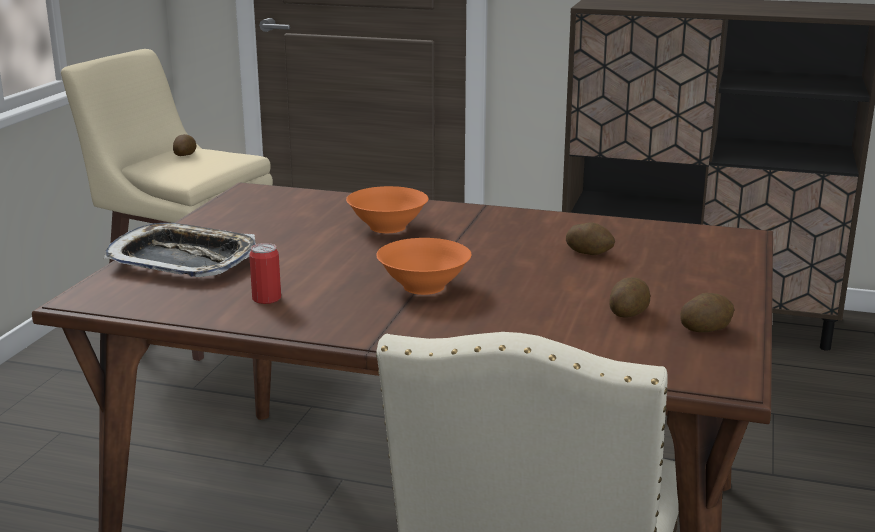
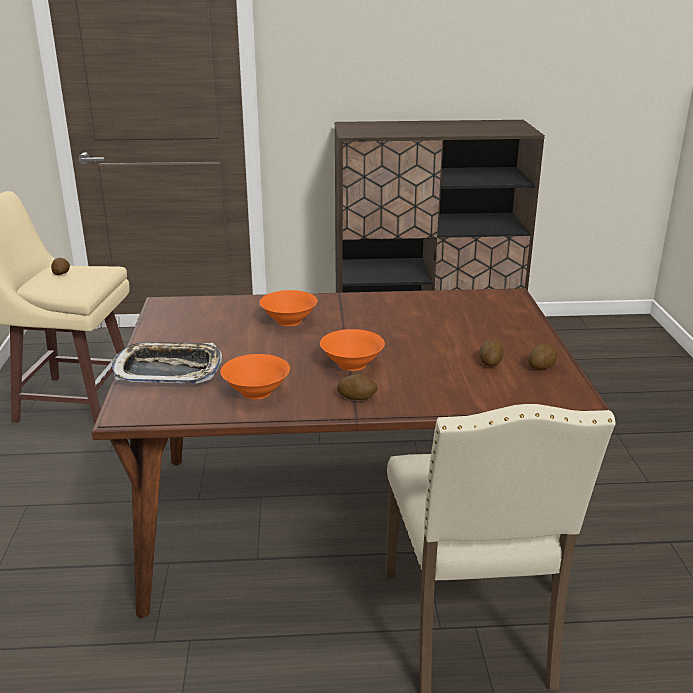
camera: 20 degrees left, 5 degrees up
(266, 298) = (256, 391): can -> orange bowl
(589, 252) = (433, 321): potato -> potato (357, 397)

